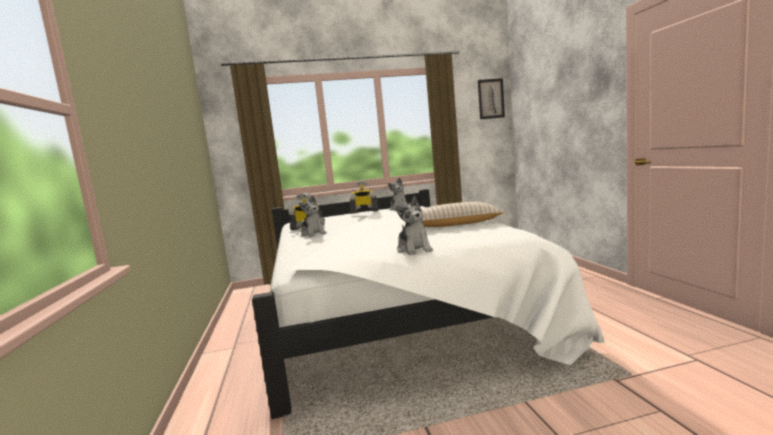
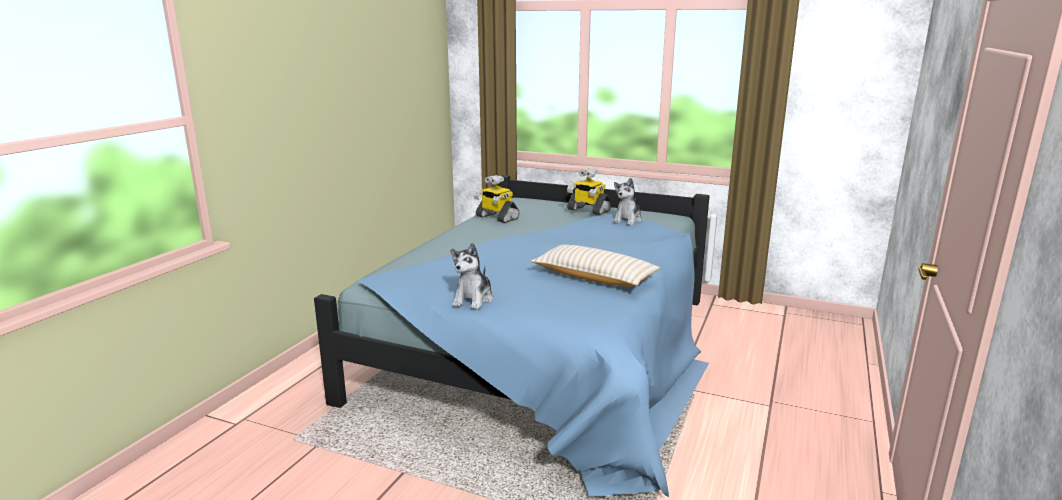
camera: 35 degrees right, 10 degrees up
(313, 233) = (479, 231): plush toy -> none
(395, 312) = (549, 352): white bed -> blue bed
(491, 99) = (873, 61): picture -> none

